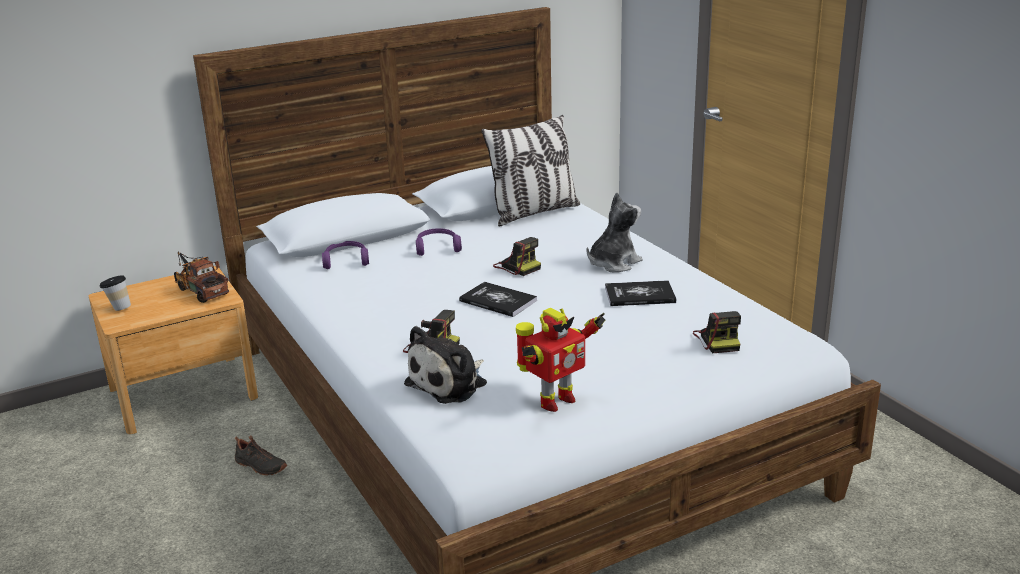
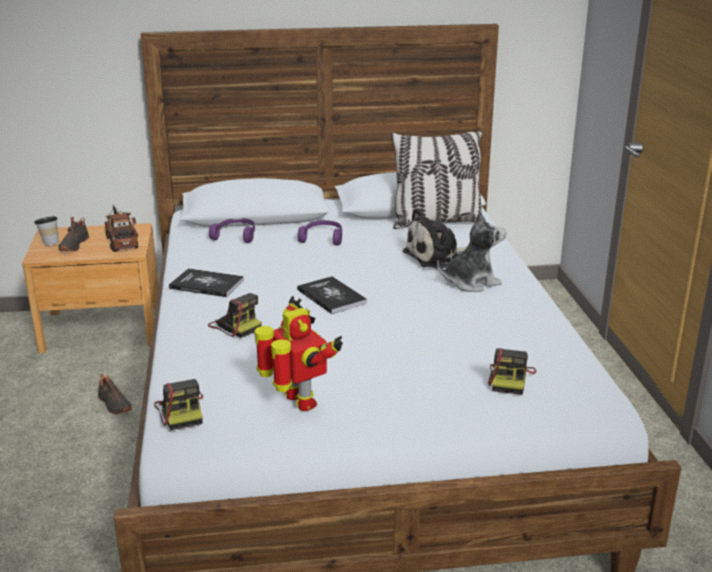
camera: 20 degrees right, 0 degrees up
(148, 304) = (73, 245): none -> black shoe
(450, 383) = (222, 363): plush toy -> plush toy (437, 257)
(517, 266) = (378, 268): camera -> camera (181, 412)
(554, 401) = (298, 403): toy robot -> toy robot turned 105 degrees counterclockwise
(639, 295) = (470, 318): book -> book (207, 284)

